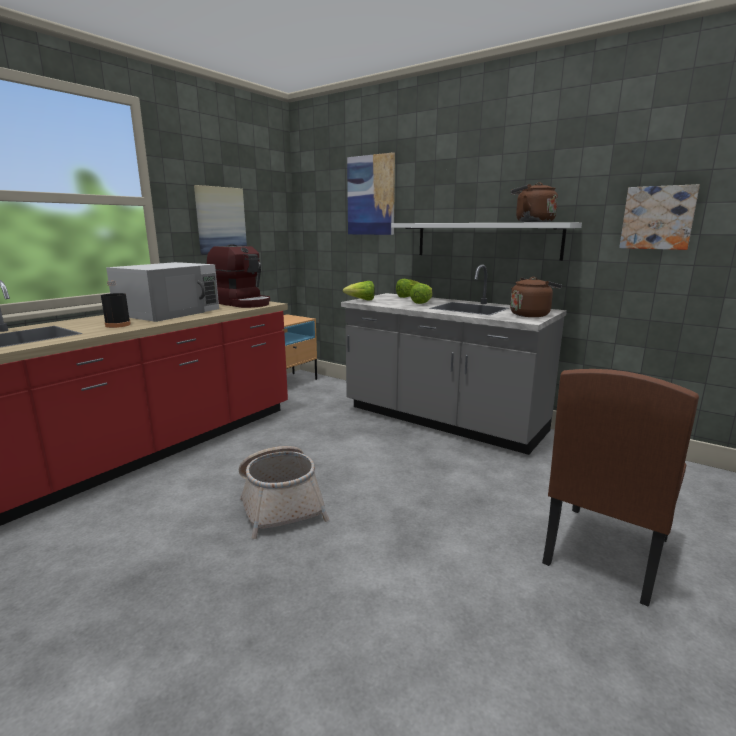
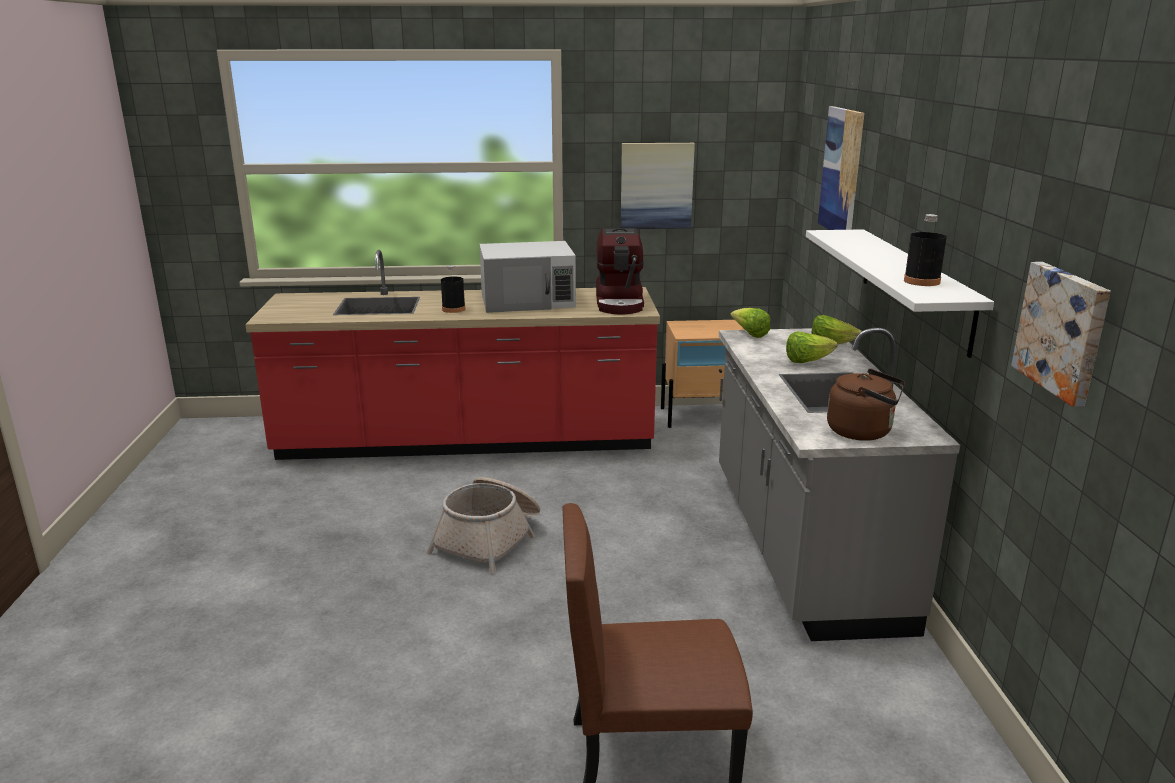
camera: 50 degrees right, 5 degrees up
(532, 222) = (921, 281): brown kettle -> black bottle

